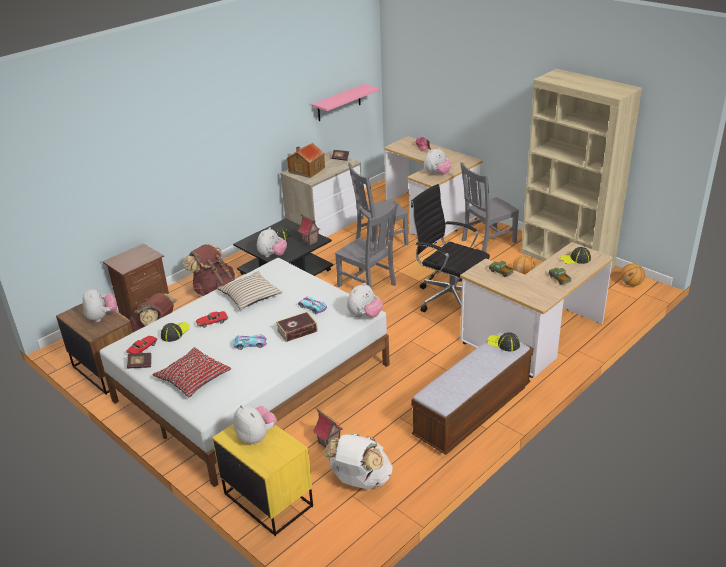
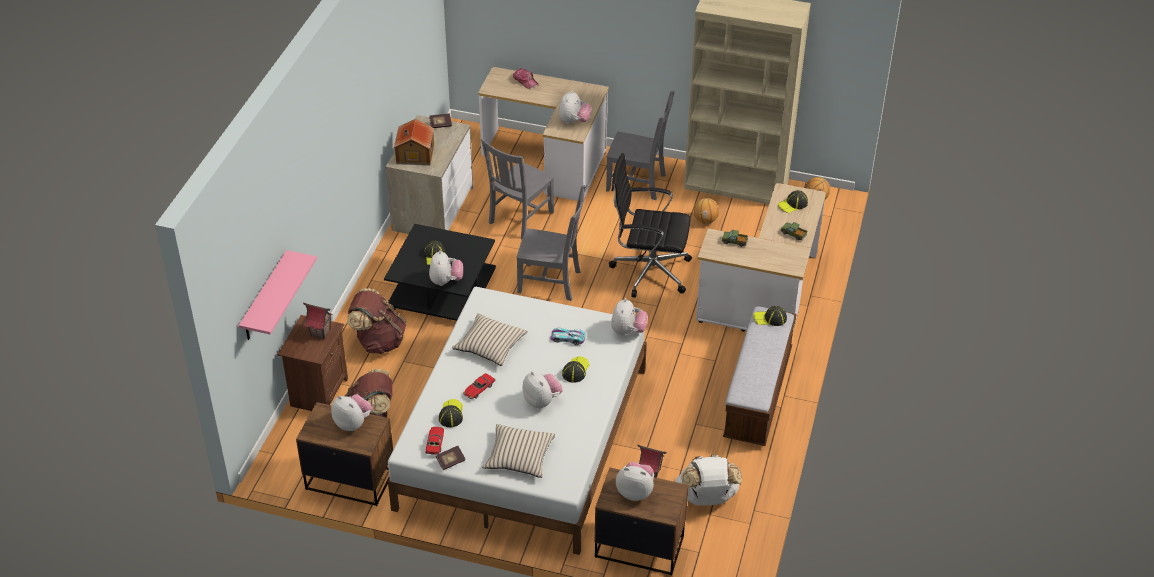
camera: 30 degrees left, 10 degrees up
(193, 378) = (519, 456): red pillow -> beige pillow
(250, 344) = (542, 401): toy car -> plush toy
(268, 499) = (639, 546): yellow nightstand -> brown nightstand
(297, 331) = (575, 370): book -> cap
(310, 241) = (473, 249): toy house -> toy house (320, 332)
(339, 103) = (417, 52): pink shelf -> pink shelf (265, 297)
(487, 241) = (638, 183): grey chair -> grey chair turned 105 degrees counterclockwise

